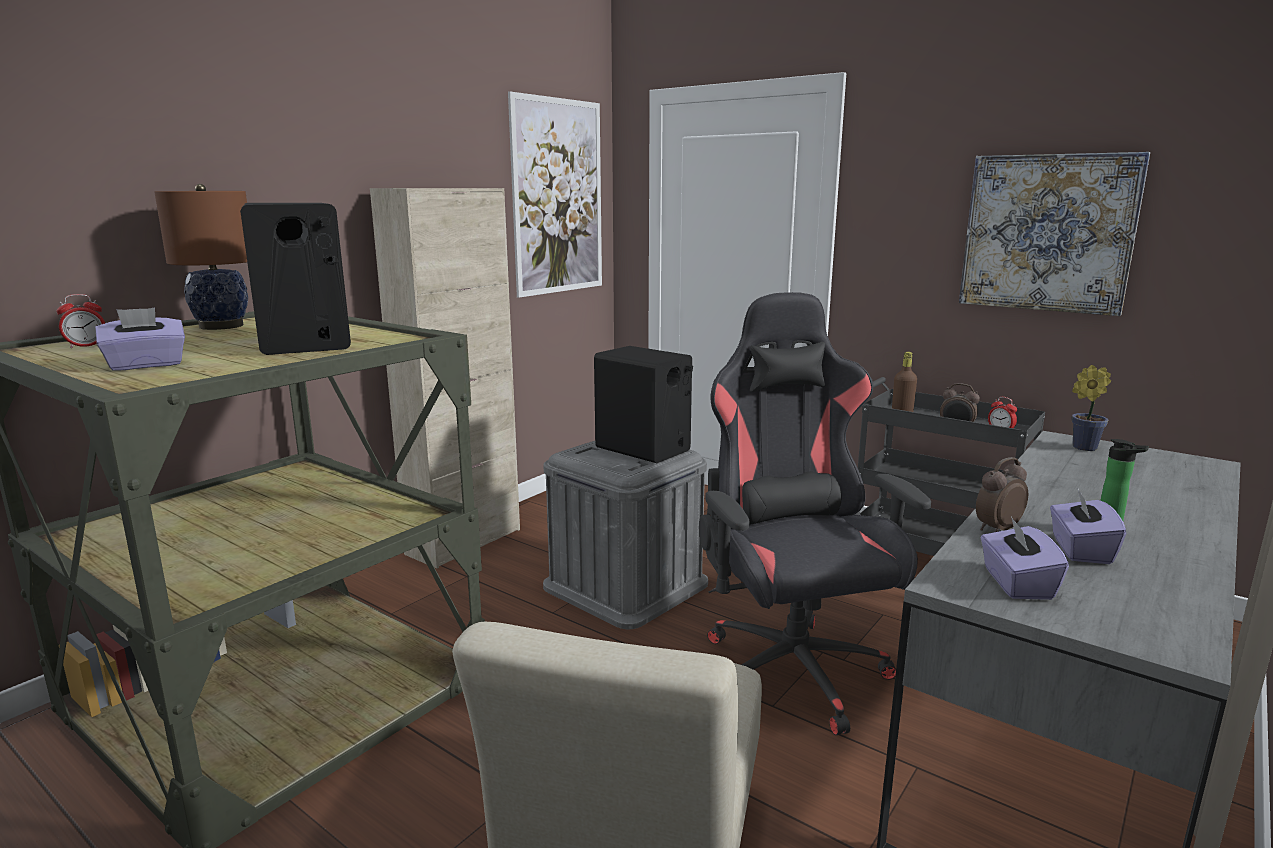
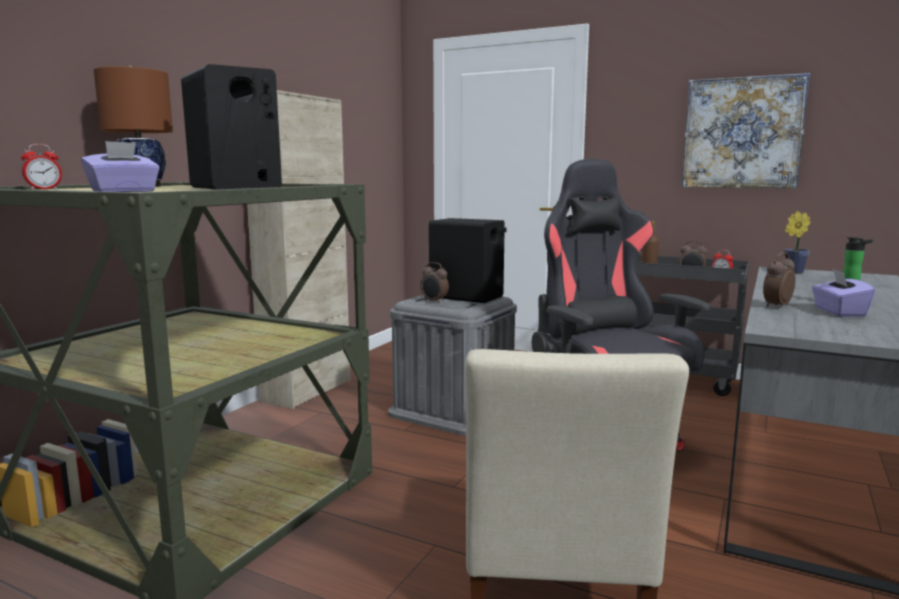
camera: 10 degrees left, 5 degrees down
(558, 197) = (366, 118): picture -> none
(597, 456) = (434, 301): none -> alarm clock
(1016, 583) = (814, 327): purple tissue box -> none

